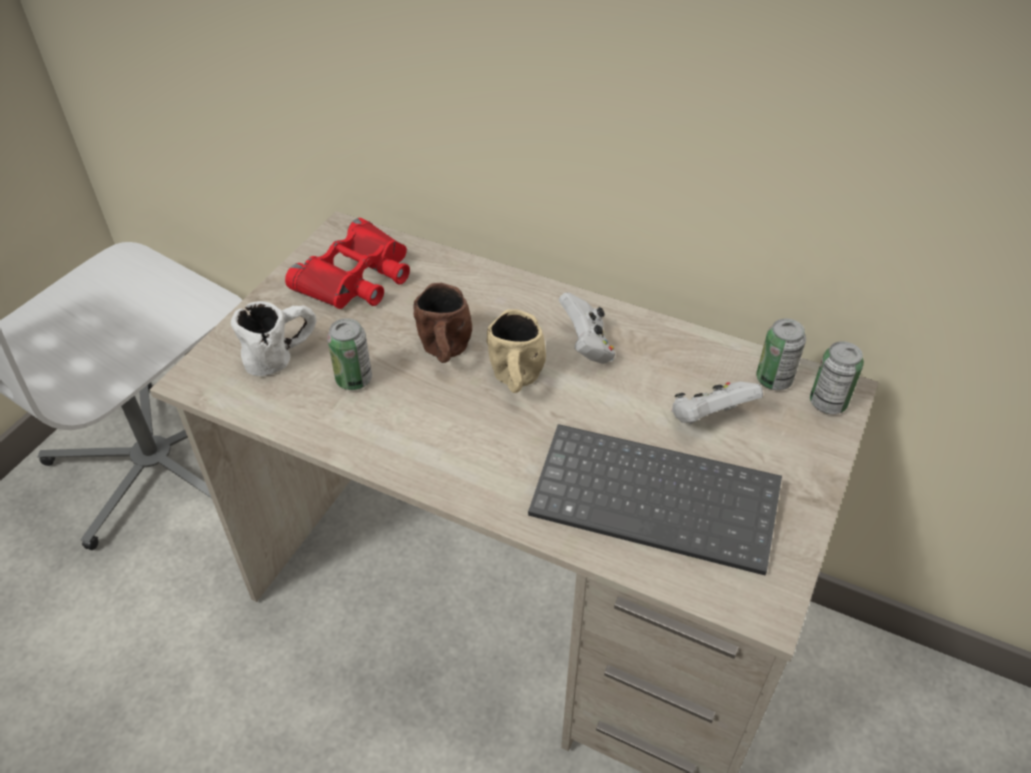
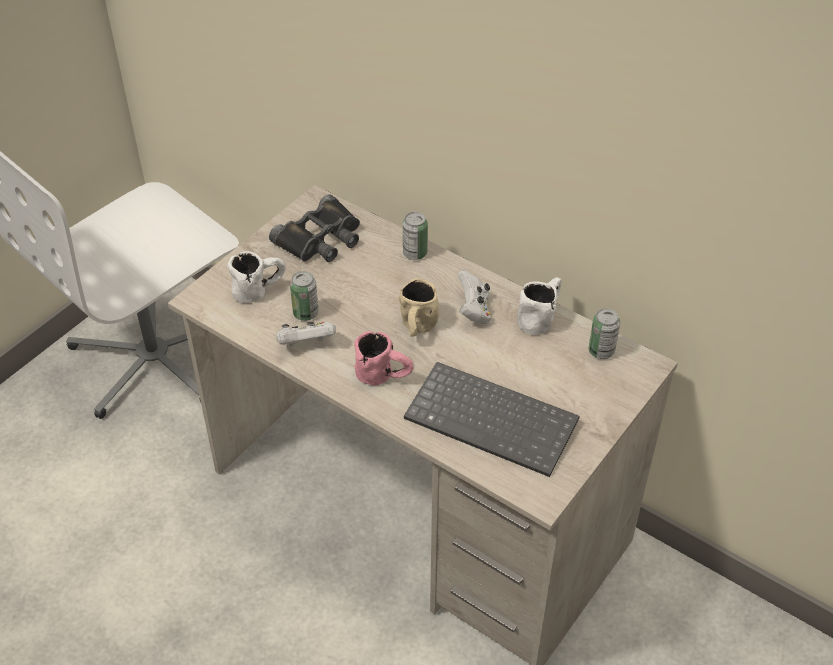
camera: 10 degrees right, 0 degrees up
(357, 277) = (321, 239): red binoculars -> black binoculars
(445, 354) = (372, 303): brown mug -> none
(486, 455) = (385, 376): none -> pink mug
(678, 343) = (541, 316): none -> white mug
(709, 418) = (545, 372): white game controller -> white game controller (306, 344)
(827, 403) = (634, 372): can -> can (415, 253)

